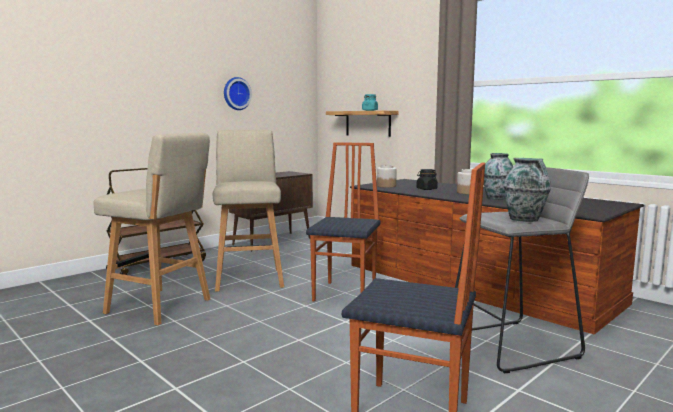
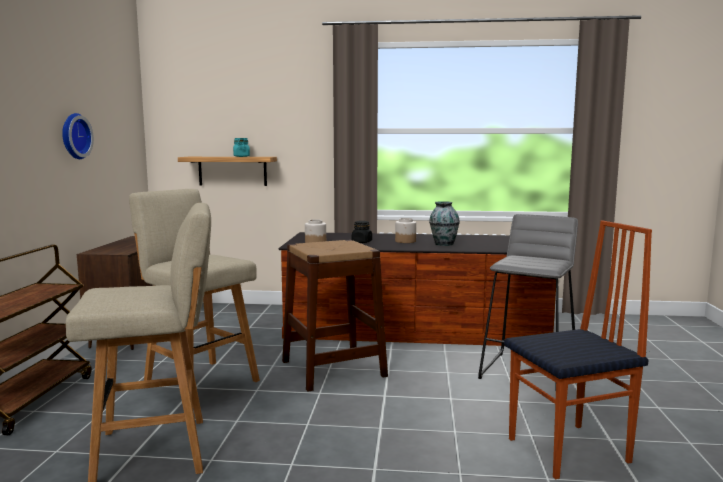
camera: 40 degrees left, 0 degrees up
(346, 293) = (333, 368): chair -> brown stool
(525, 220) = (547, 262): vase -> none

